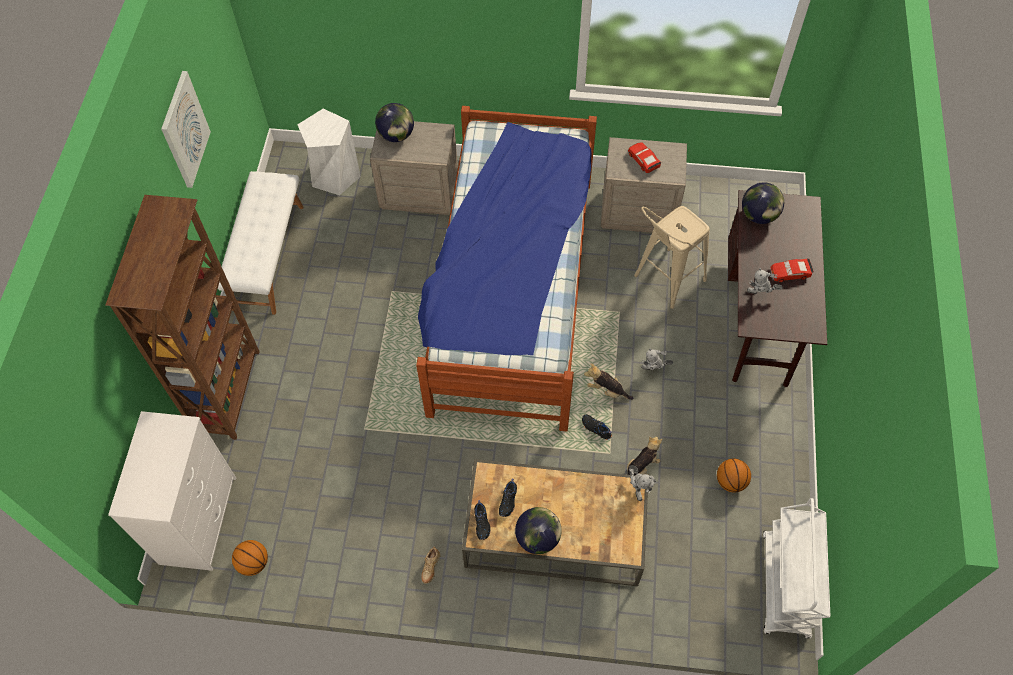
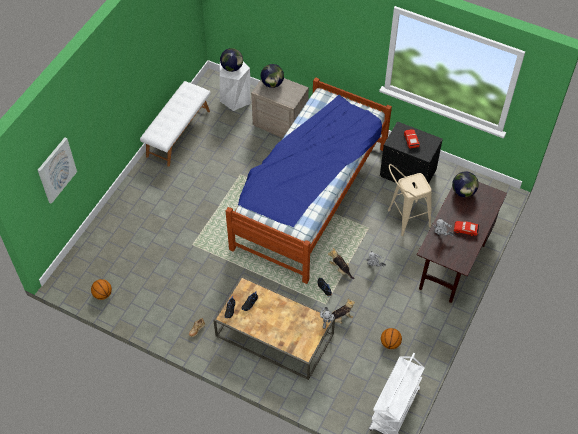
camera: 20 degrees right, 5 degrees down
(184, 130) = (146, 45): picture -> picture (56, 170)
(198, 519) = (83, 262): white dresser -> none
(229, 391) = (126, 200): brown bookcase -> none
(538, 538) = (257, 328): globe -> globe (232, 68)
(638, 211) = (408, 174): beige nightstand -> black nightstand

